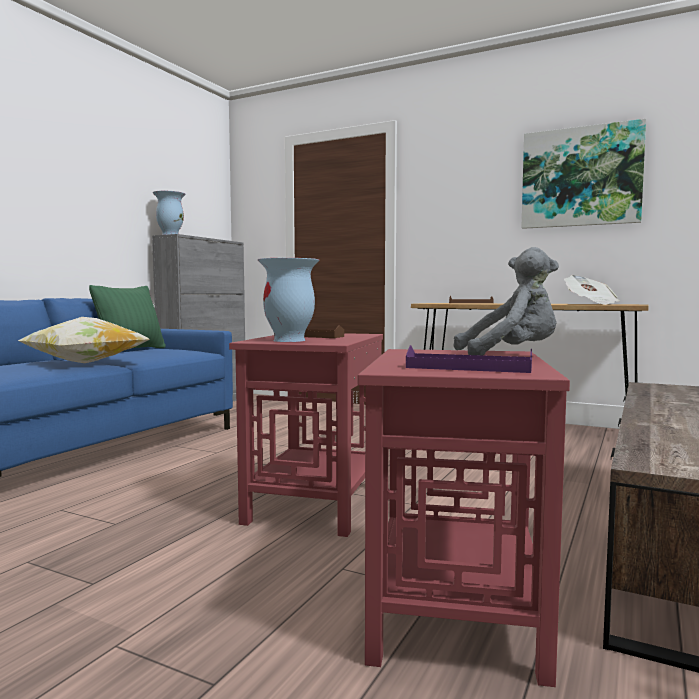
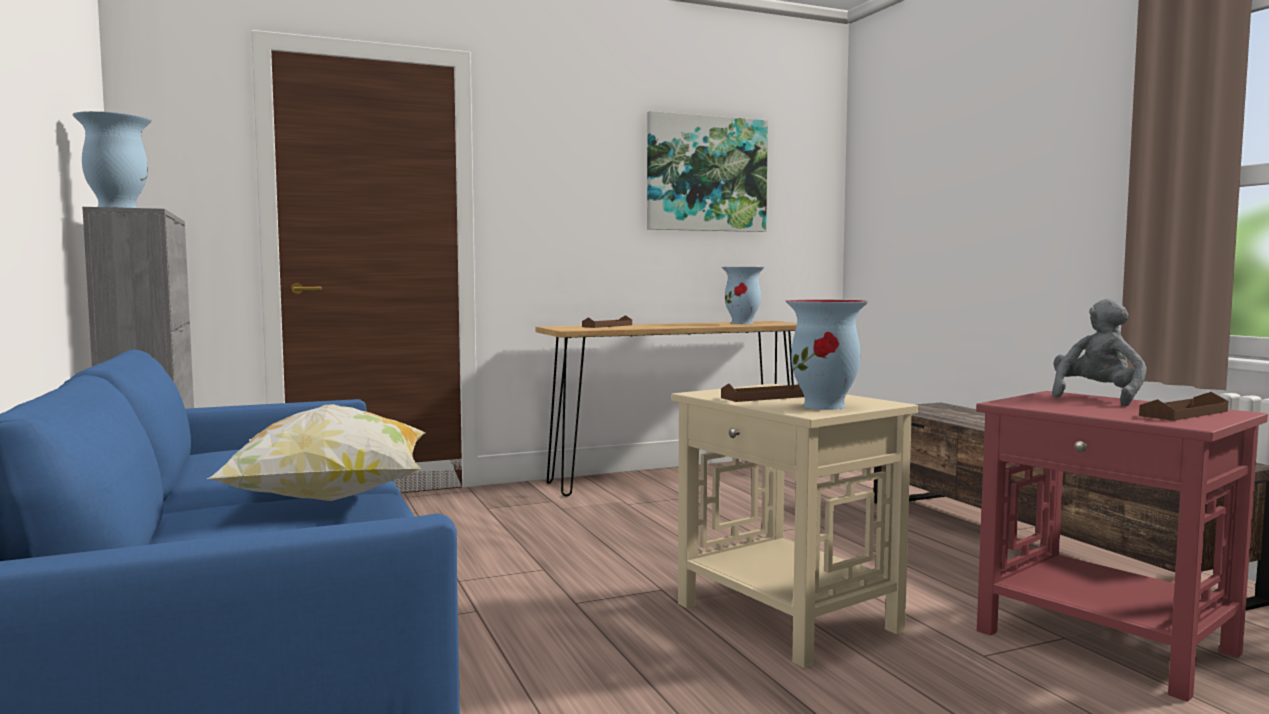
camera: 50 degrees left, 0 degrees up
(131, 350) = (213, 463): green pillow -> none
(314, 504) = (785, 617): red side table -> beige side table
(468, 368) = (1184, 413): purple tray -> brown tray
(591, 304) = (743, 323): newspaper -> vase

